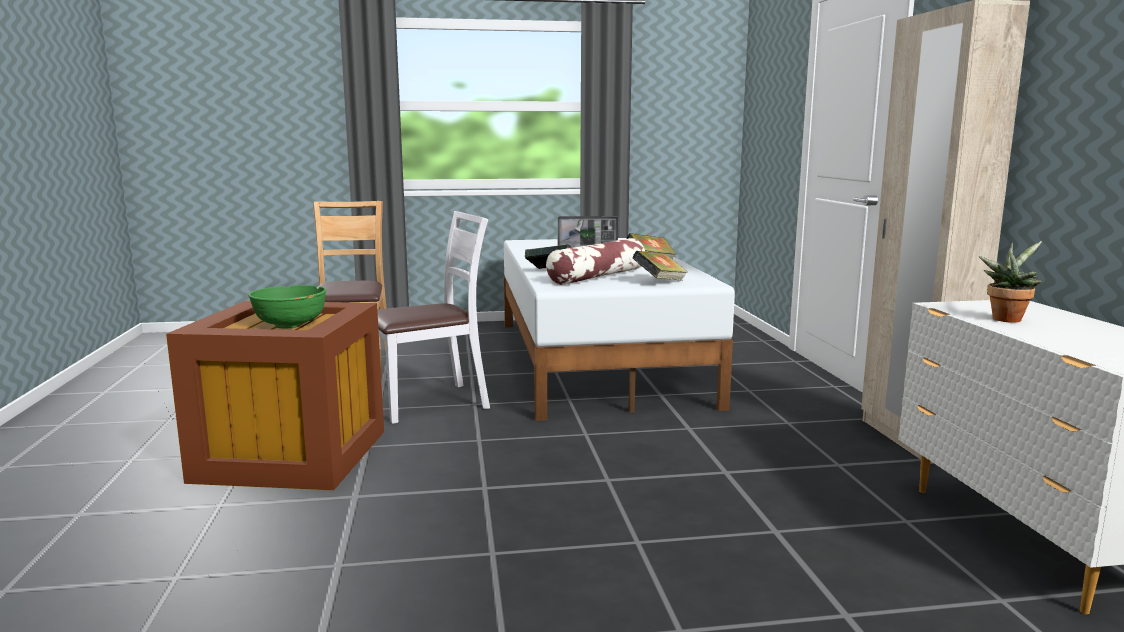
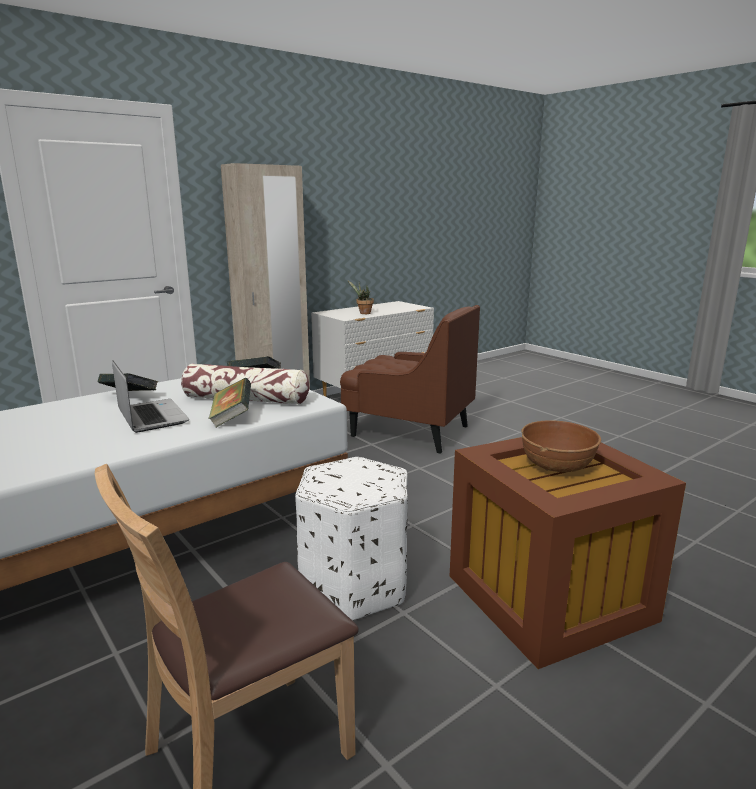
camera: 120 degrees left, 5 degrees up
(290, 324) = (557, 467): green bowl -> brown bowl
(431, 403) = (355, 584): white chair -> white ottoman
(766, 513) = (408, 431): none -> brown armchair

